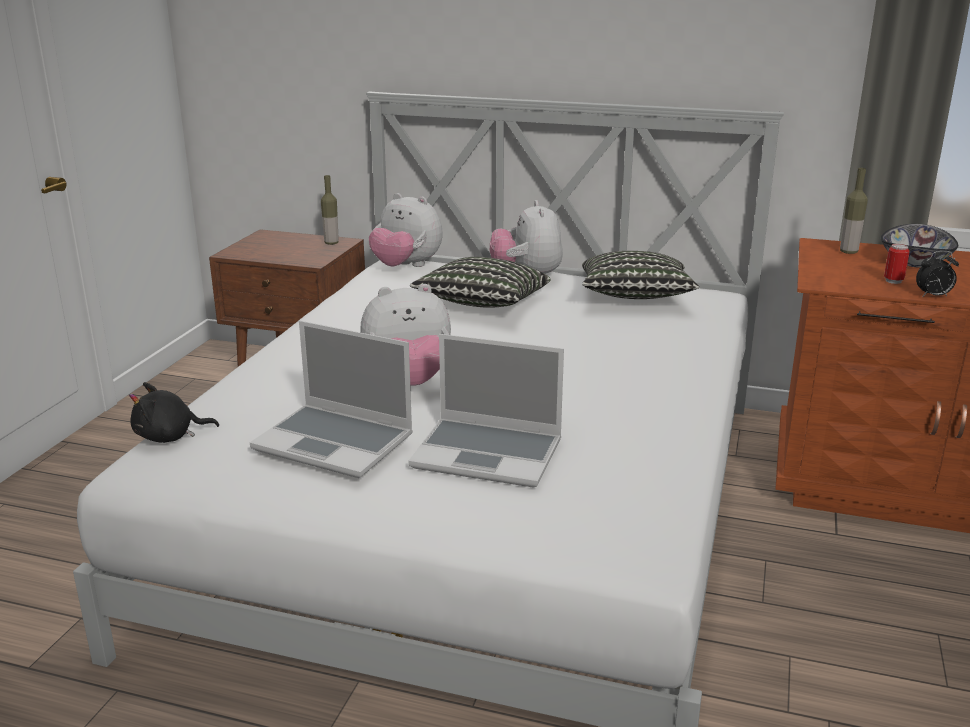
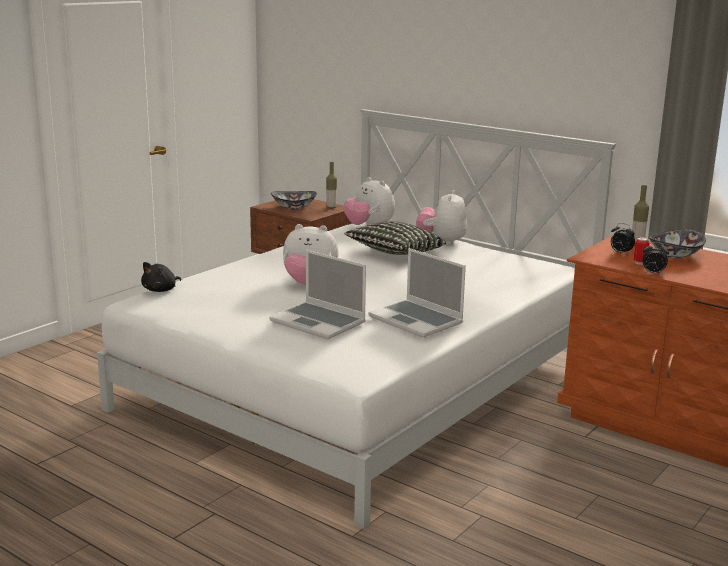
camera: 20 degrees right, 5 degrees down
(169, 436) = (161, 290): black plush toy -> black plush toy turned 60 degrees counterclockwise
(277, 250) = (294, 207): none -> bowl
(336, 442) = (240, 304): laptop -> laptop (417, 320)
(634, 298) = (500, 262): pillow -> none
(849, 269) = (620, 253): none -> alarm clock

